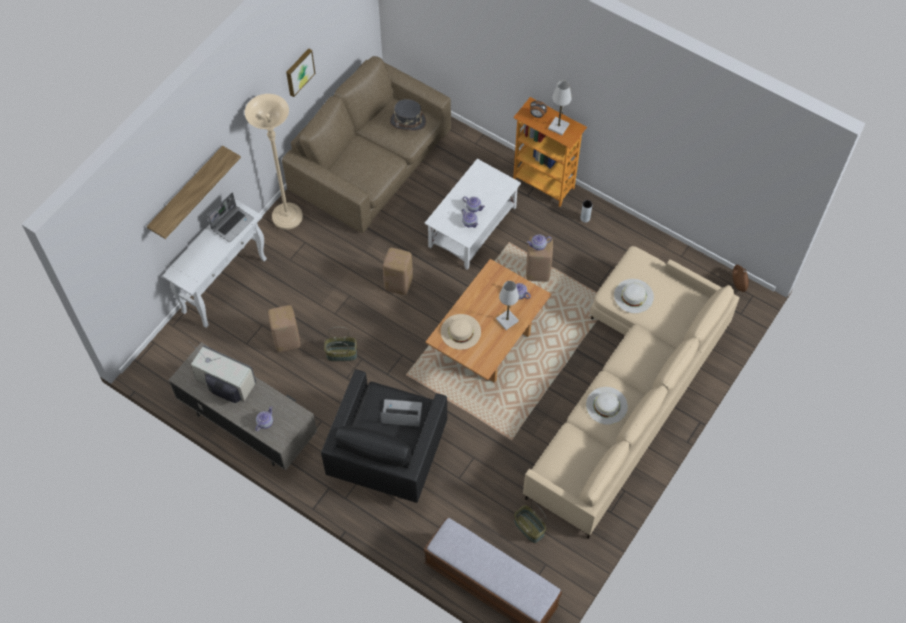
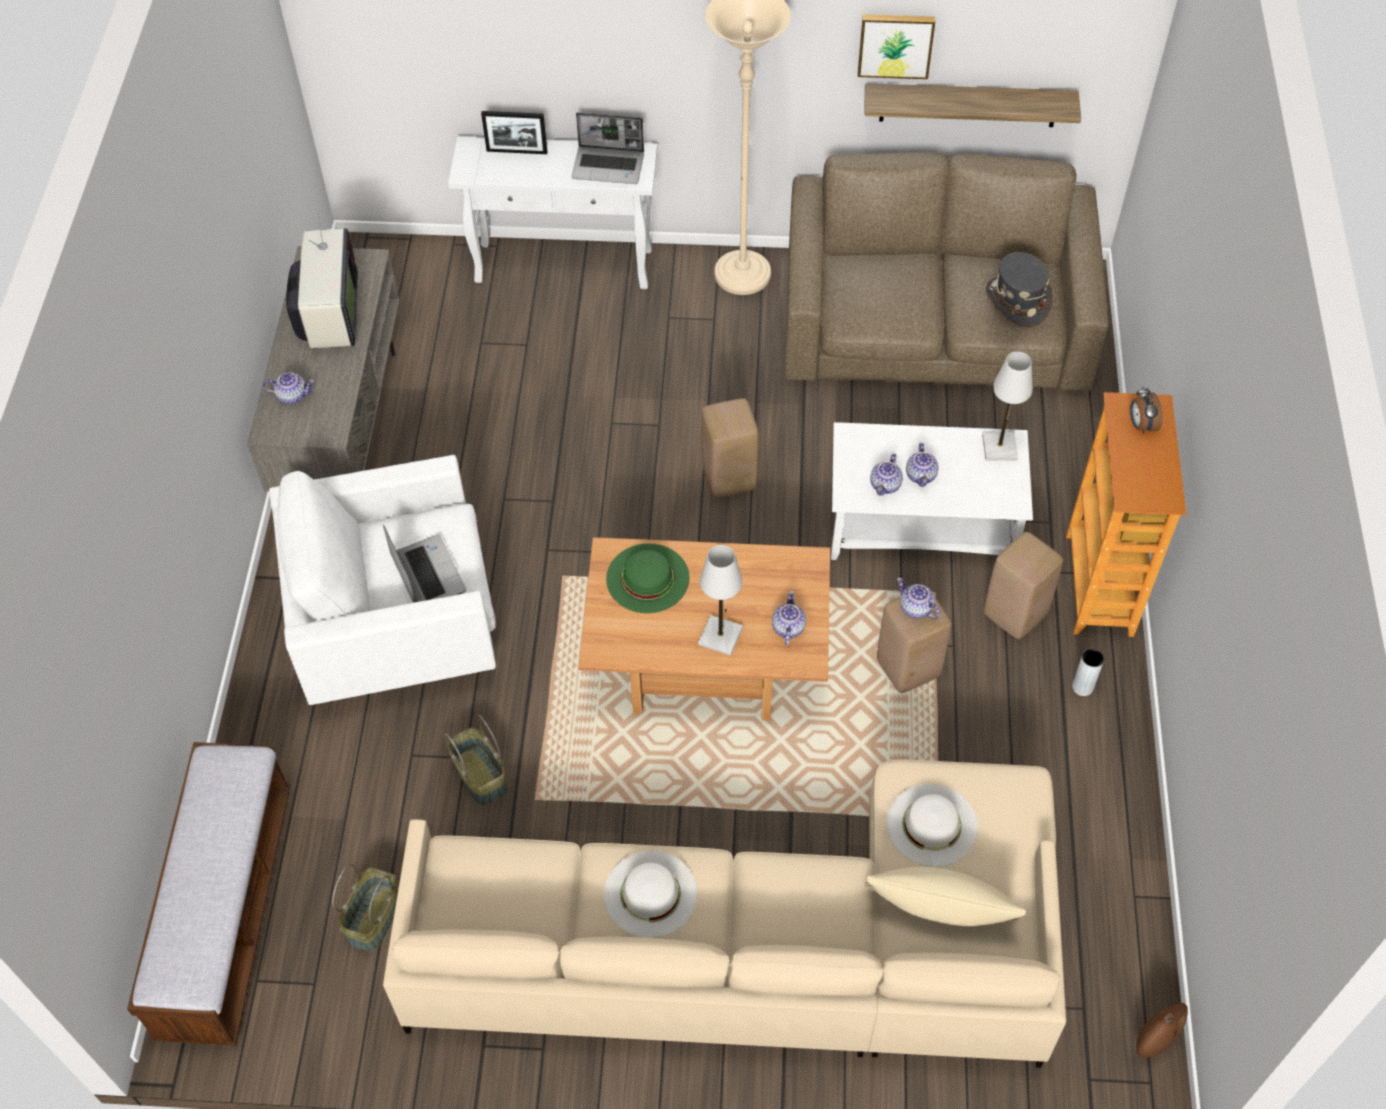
camera: 60 degrees right, 5 degrees down
(187, 192) = (556, 35): shelf -> shelf (968, 105)
(192, 256) = (517, 151): none -> picture frame
(287, 341) = (519, 390): beige stool -> beige stool (1015, 615)
(342, 353) = (545, 470): basket -> basket (481, 776)
(387, 453) = (399, 626): black armchair -> white armchair
(460, 331) = (647, 578): beige hat -> green hat
(558, 126) = (1145, 469): white table lamp -> white table lamp (999, 447)
(669, 313) = (939, 911): none -> beige pillow

